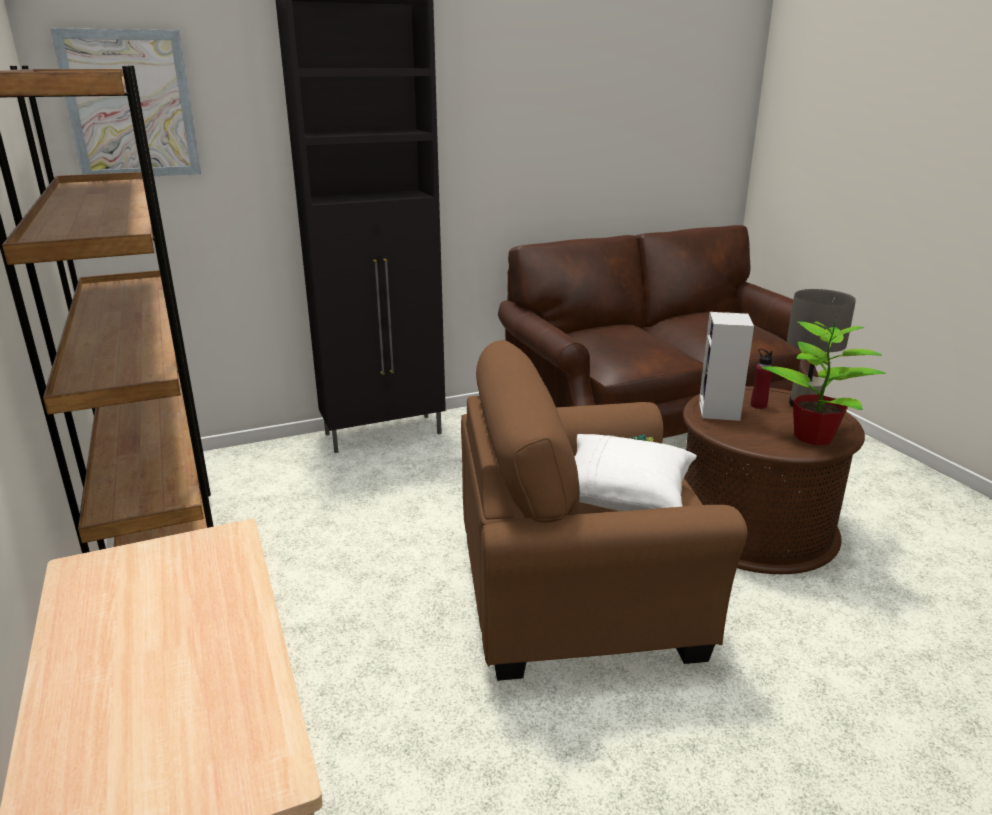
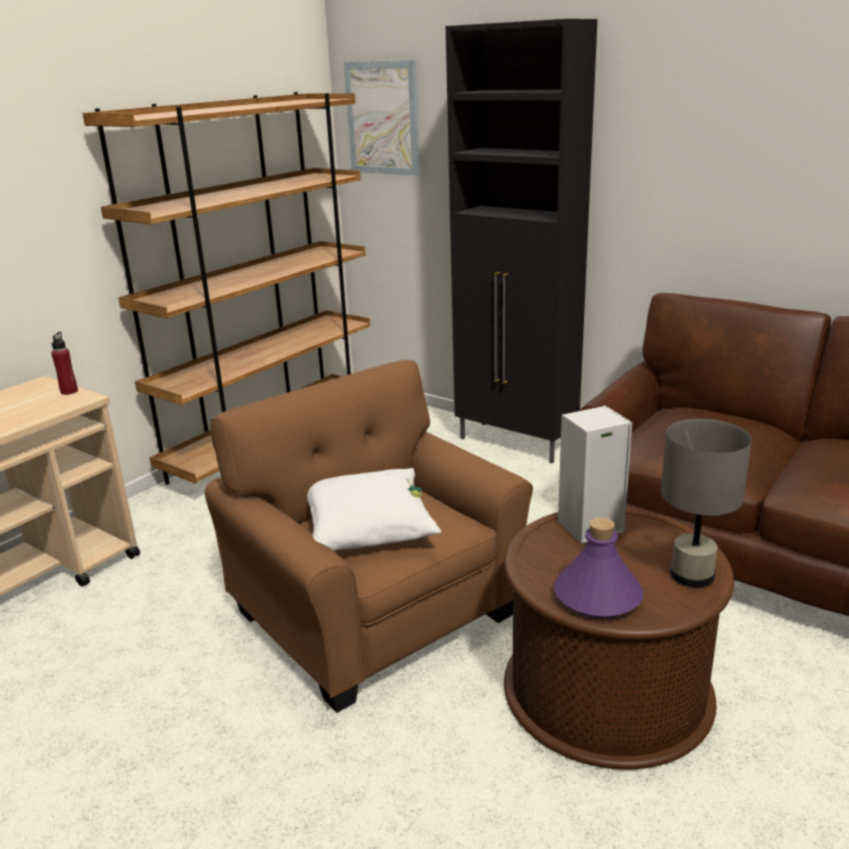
camera: 60 degrees right, 0 degrees up
(758, 405) = (645, 547): red bottle -> red bottle (69, 391)
(815, 437) = (596, 596): potted plant -> purple bottle

